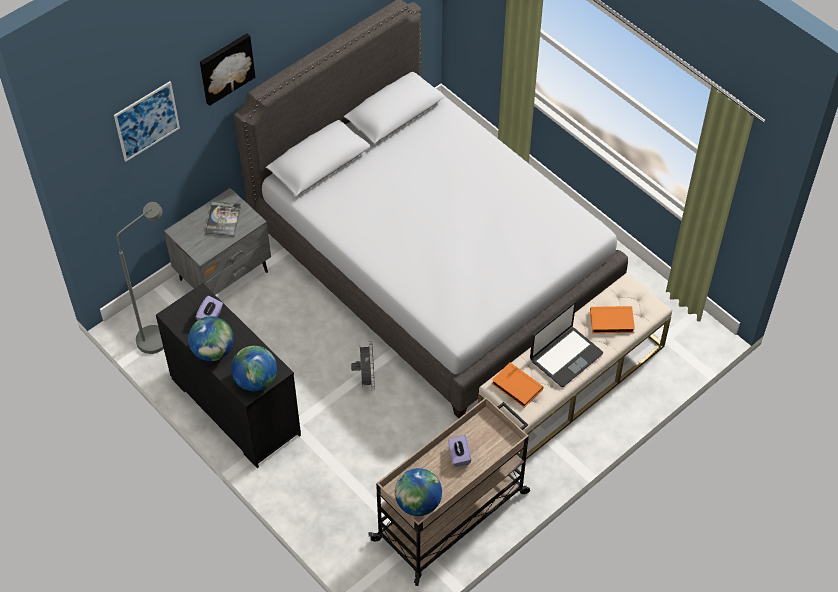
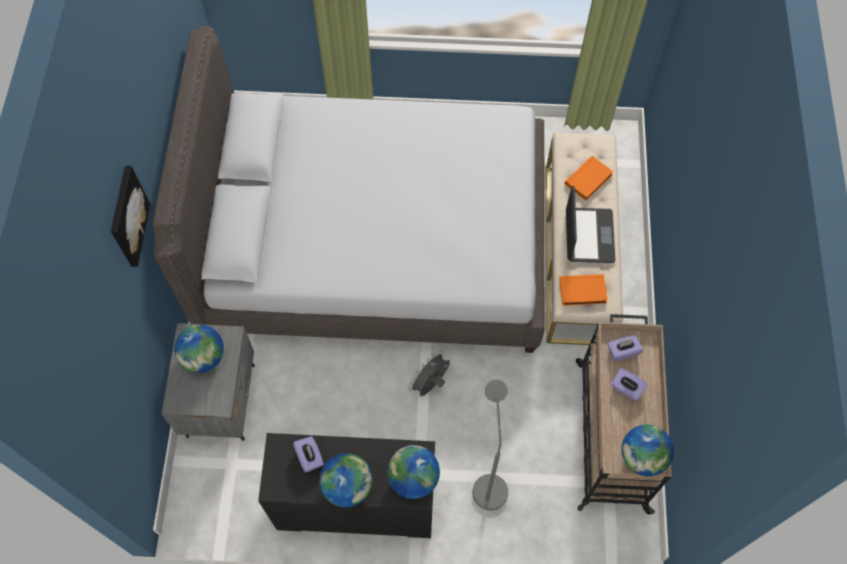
camera: 45 degrees left, 10 degrees up
(147, 121) = (105, 334): picture -> none
(158, 334) = (222, 502): grey floor lamp -> grey floor lamp (488, 482)
(223, 219) = (204, 357): book -> globe
(366, 379) = (430, 384): grey fan -> grey fan turned 90 degrees counterclockwise
(485, 433) = (622, 352): none -> purple tissue box

